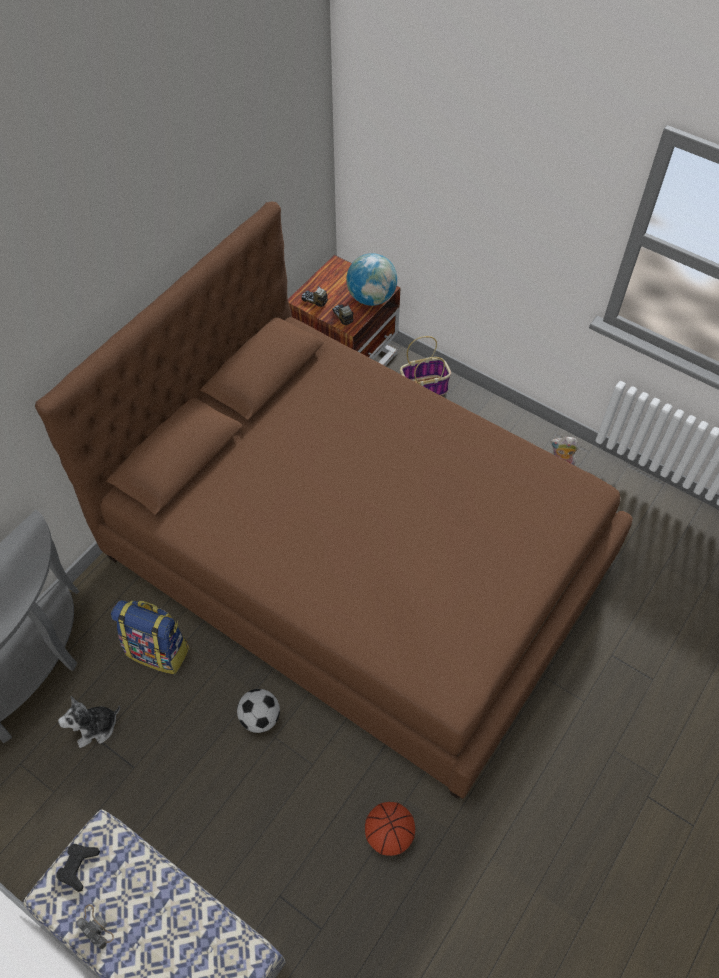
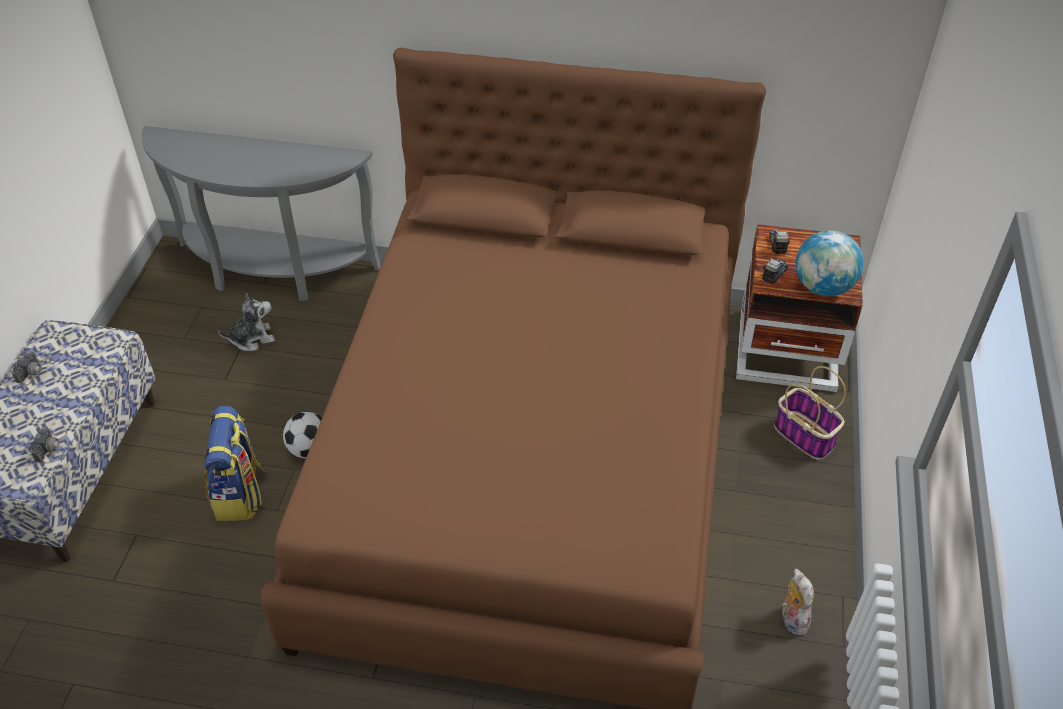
camera: 65 degrees right, 10 degrees down
(78, 866) = (82, 339): black game controller -> none
(95, 727) = (252, 338): plush toy -> plush toy turned 120 degrees clockwise
(159, 650) = (346, 348): backpack -> backpack (240, 494)
(214, 926) = (51, 446): none -> camera
(389, 834) = (225, 604): basketball -> none

